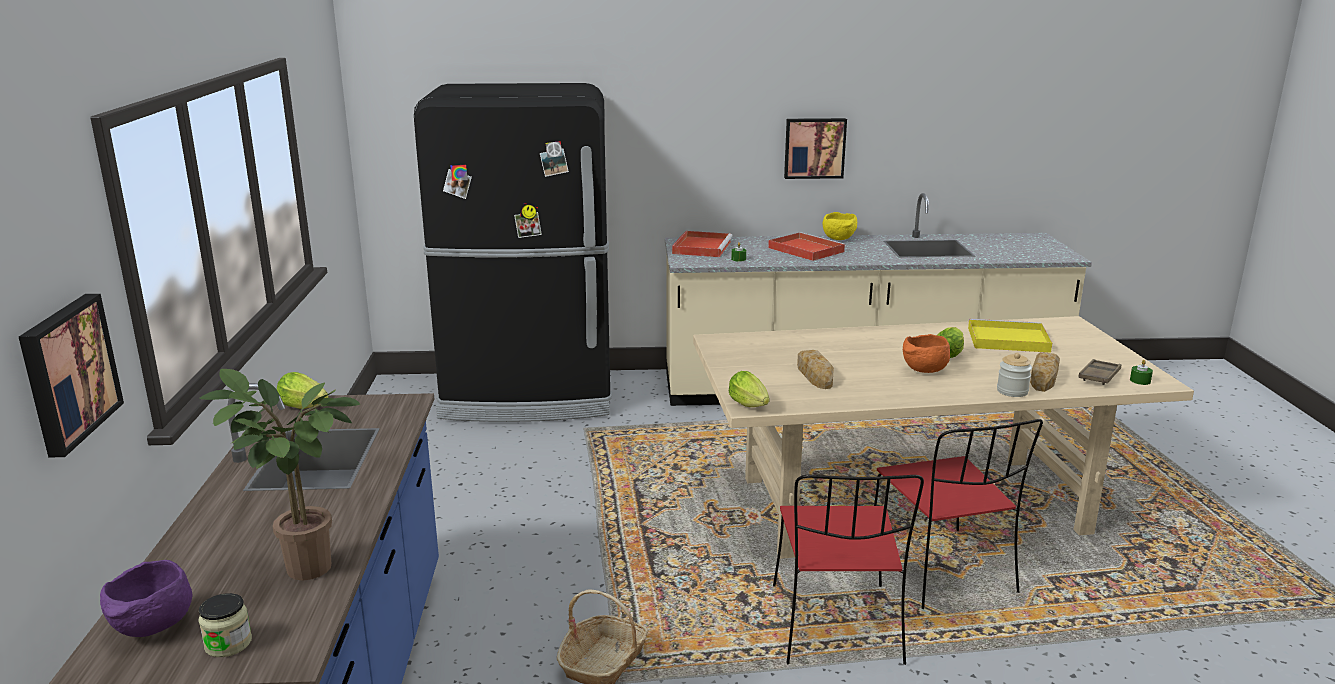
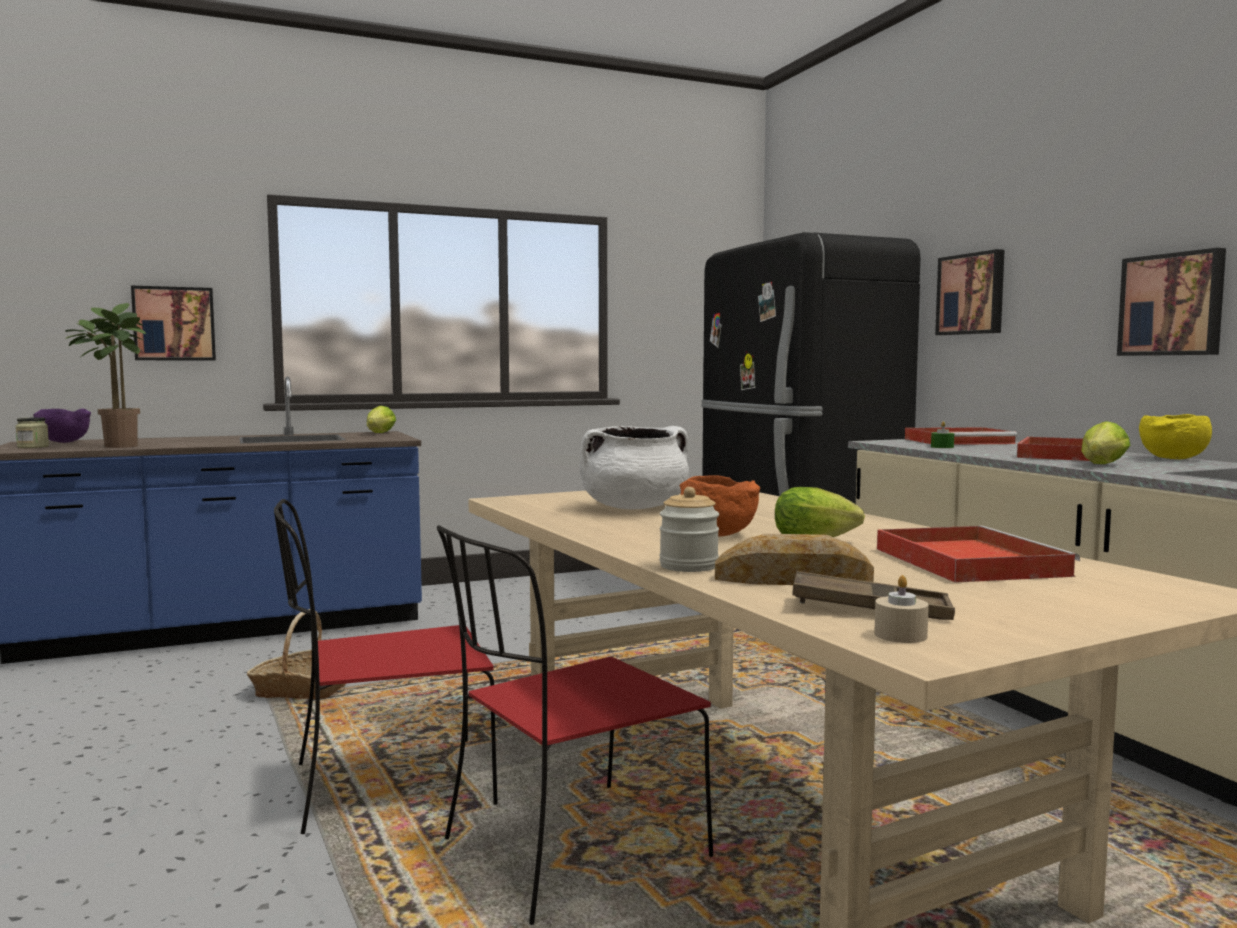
camera: 70 degrees right, 15 degrees down
(654, 131) = (972, 294): none -> picture
(750, 406) = (505, 499): lettuce -> lettuce (1101, 465)
(814, 374) = (634, 508): bread -> white cooking pot
(1006, 340) = (966, 561): yellow tray -> red tray
(1140, 381) = (900, 635): green candle -> beige candle

